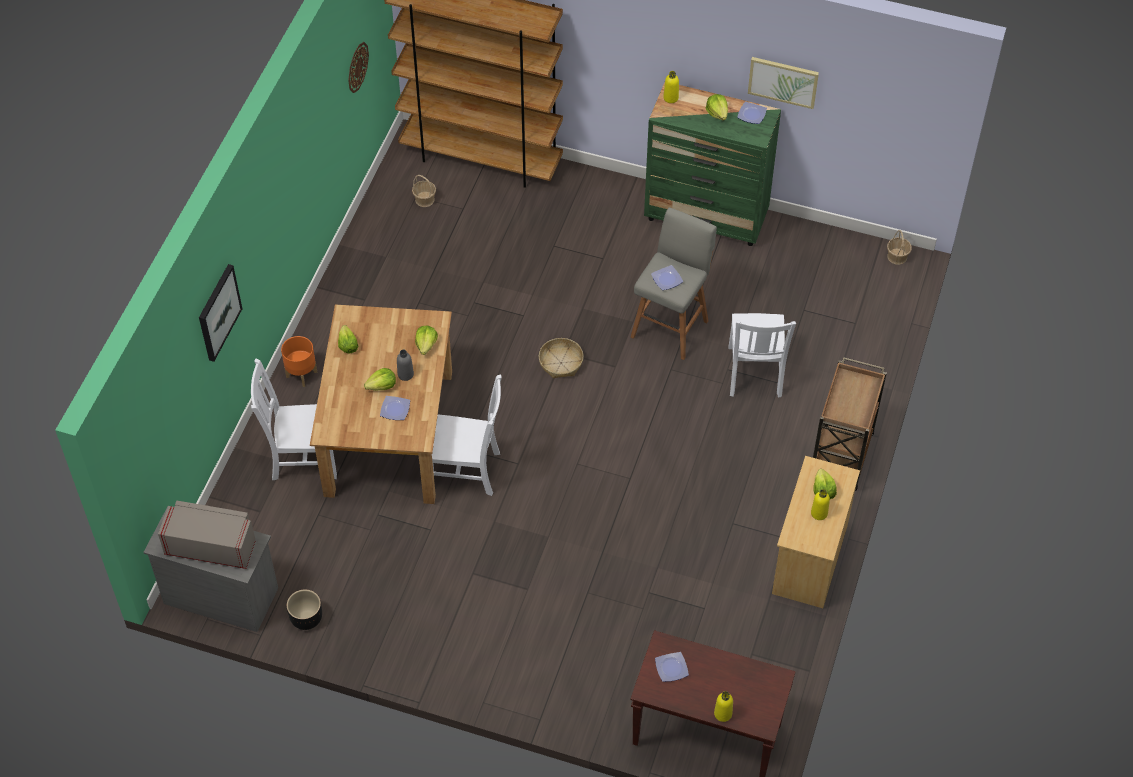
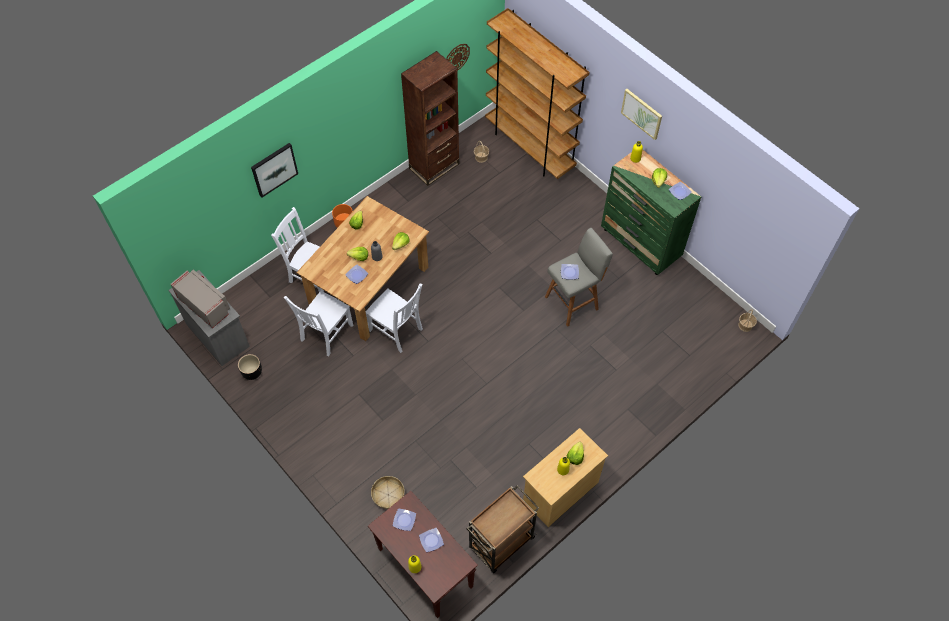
camera: 30 degrees right, 5 degrees up
(368, 239) = (434, 166): none -> brown bookcase
(561, 363) = (493, 292): basket -> basket (388, 495)
(722, 673) = (432, 540): none -> plate
(754, 373) = (605, 356): white chair -> white chair (325, 334)
(783, 81) = (706, 179): picture -> picture (642, 113)
(841, 458) = (623, 437): brown cart -> brown cart (501, 544)

